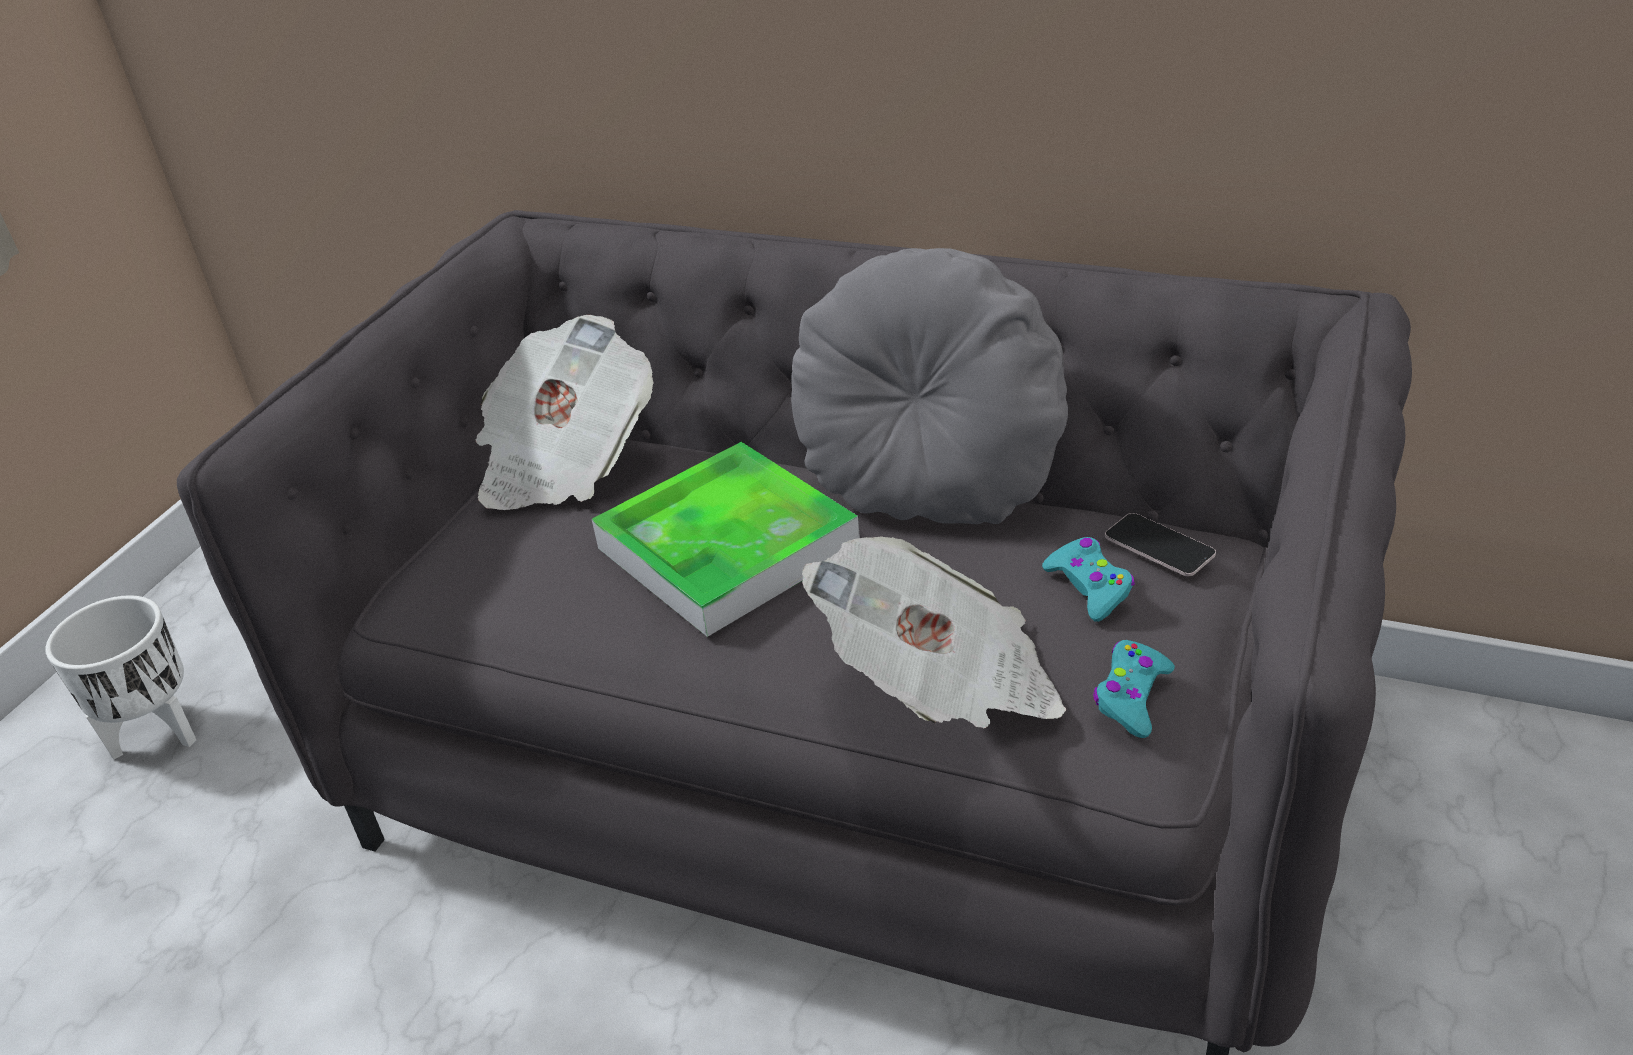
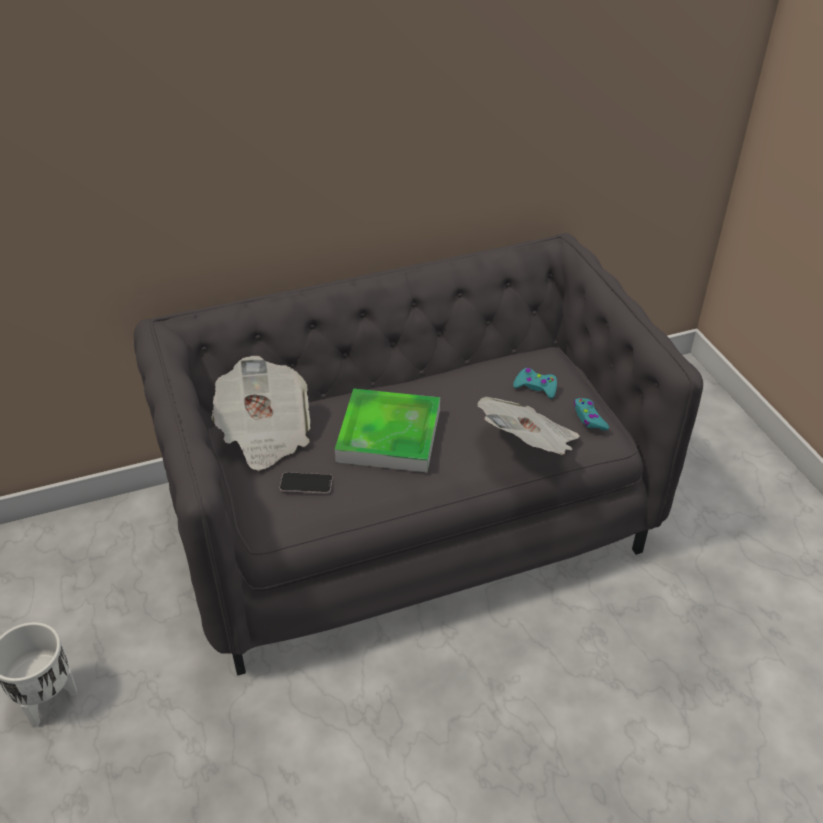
camera: 45 degrees left, 5 degrees up
(931, 495) = (432, 379): grey pillow -> none
(1159, 546) = (536, 361): phone -> phone (306, 483)

